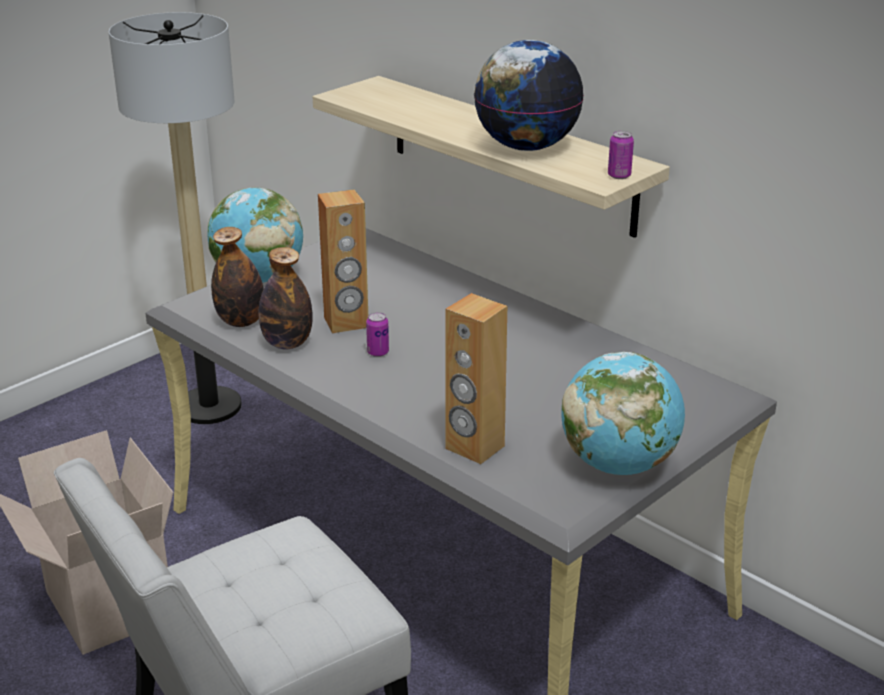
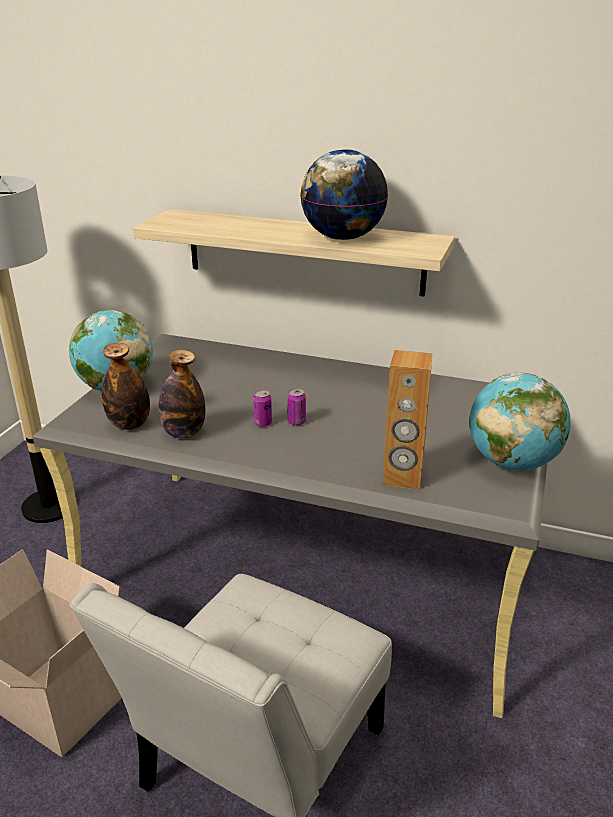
camera: 25 degrees left, 0 degrees up
(346, 323) = (217, 406): brown speaker -> none
(619, 176) = (432, 246): can -> can (296, 422)

